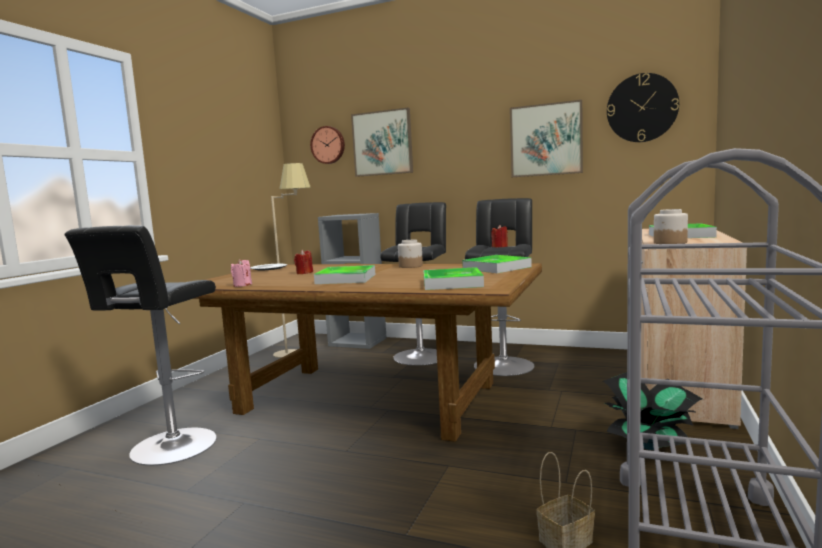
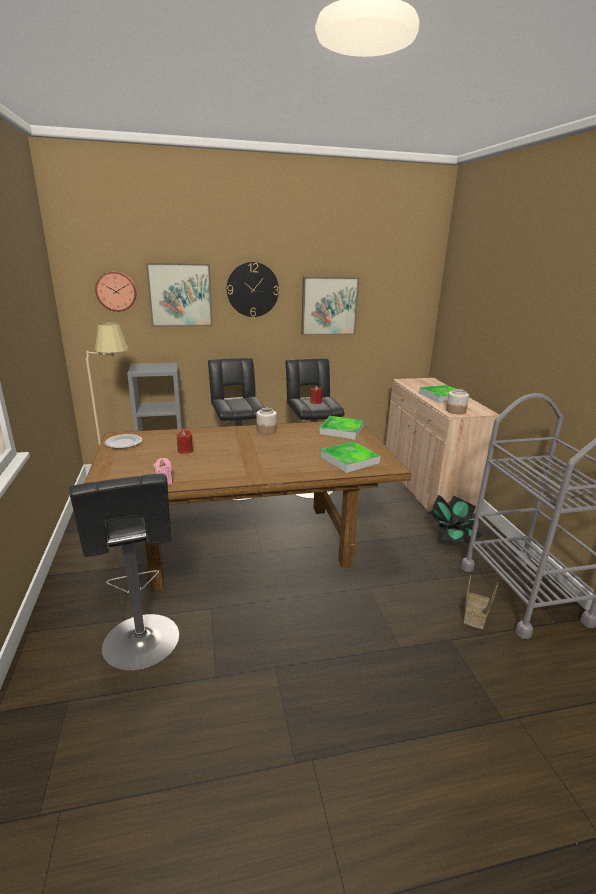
camera: 35 degrees left, 15 degrees up
(346, 279) = (249, 460): tray -> none
(642, 108) = (397, 288): wall clock -> wall clock (252, 289)

